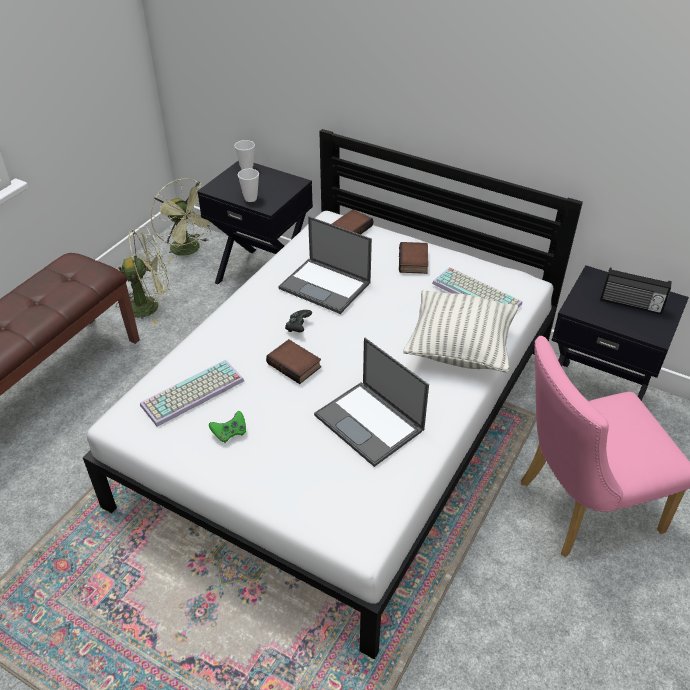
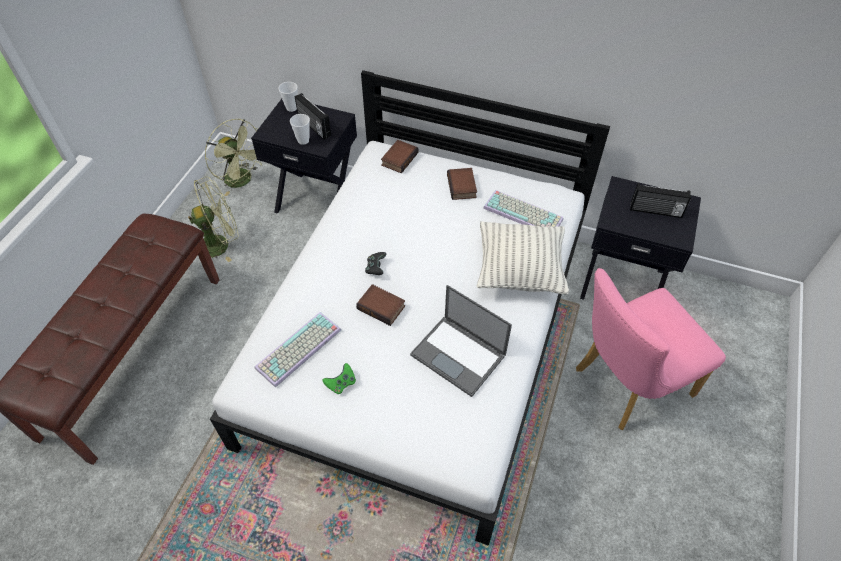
camera: 10 degrees left, 10 degrees up
(265, 187) = (313, 126): none -> radio
(326, 286) = (390, 222): laptop -> none

